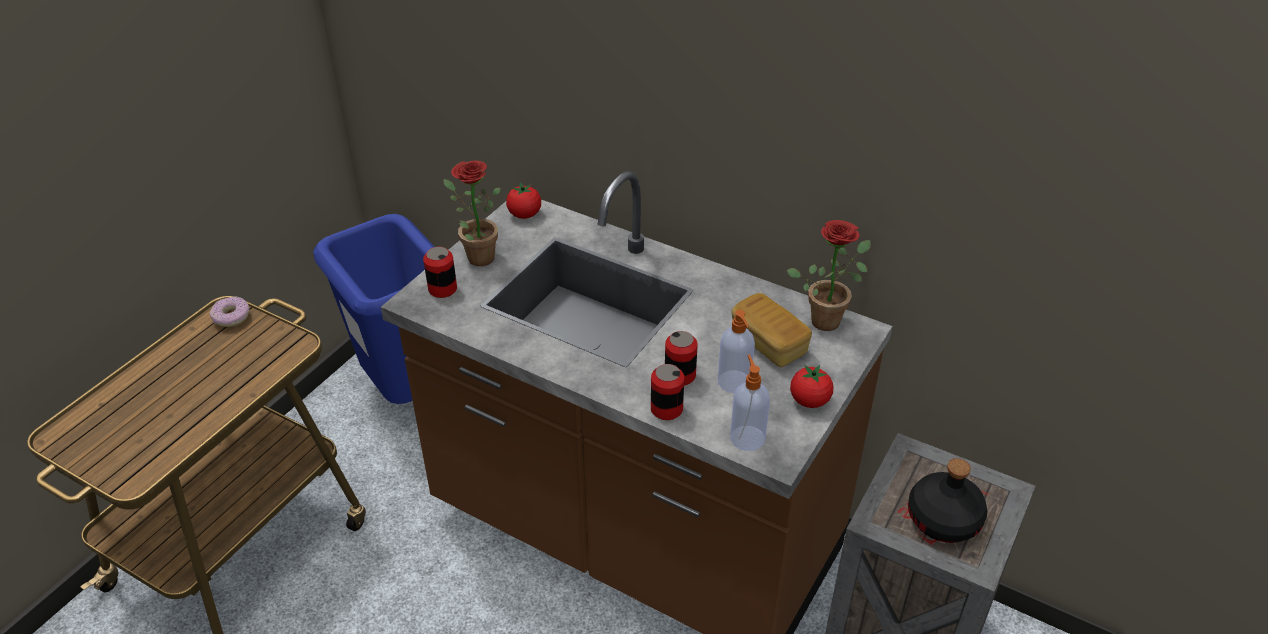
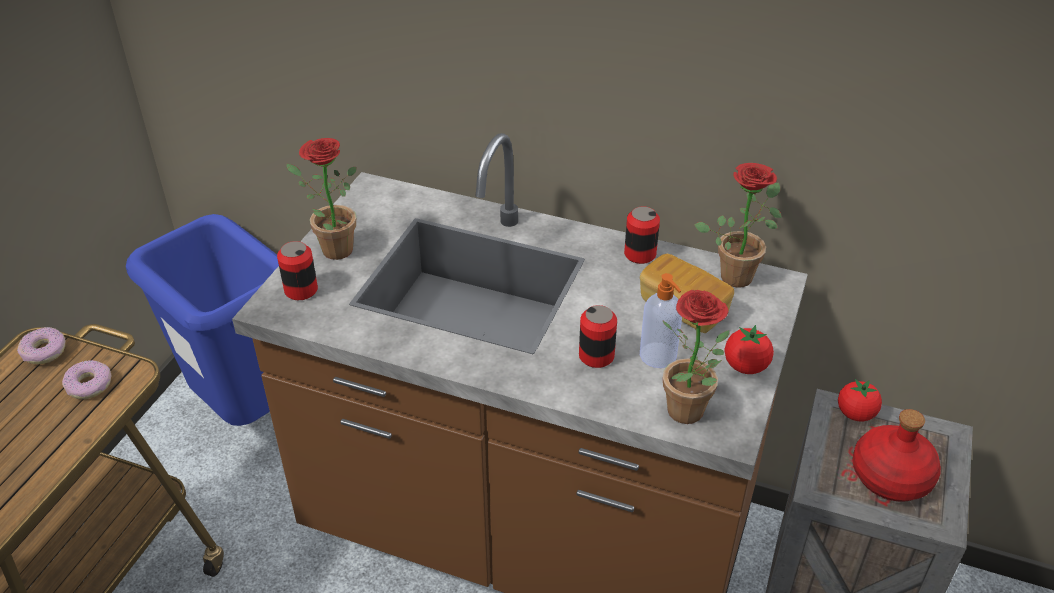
camera: 10 degrees left, 0 degrees up
(262, 349) = (89, 385): none -> donut
(524, 215) = (375, 197): tomato -> tomato (855, 414)
(666, 409) = (592, 396): can -> can (640, 254)
(747, 437) = (690, 416): soap dispenser -> potted plant
(944, 519) = (892, 476): black bottle -> red bottle

